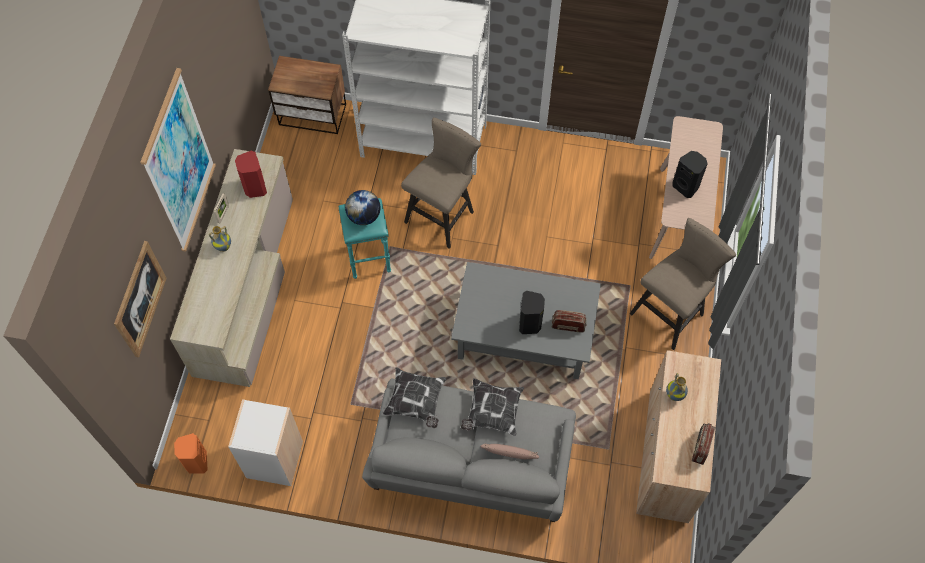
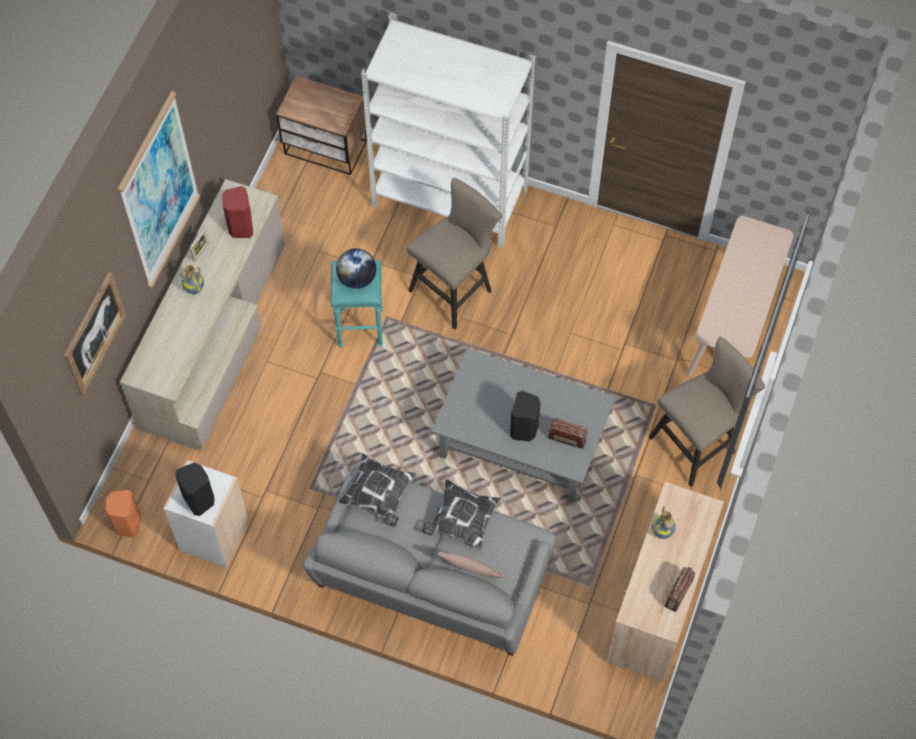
camera: 10 degrees right, 0 degrees up
(686, 186) = (733, 300): black speaker -> black speaker (200, 500)

